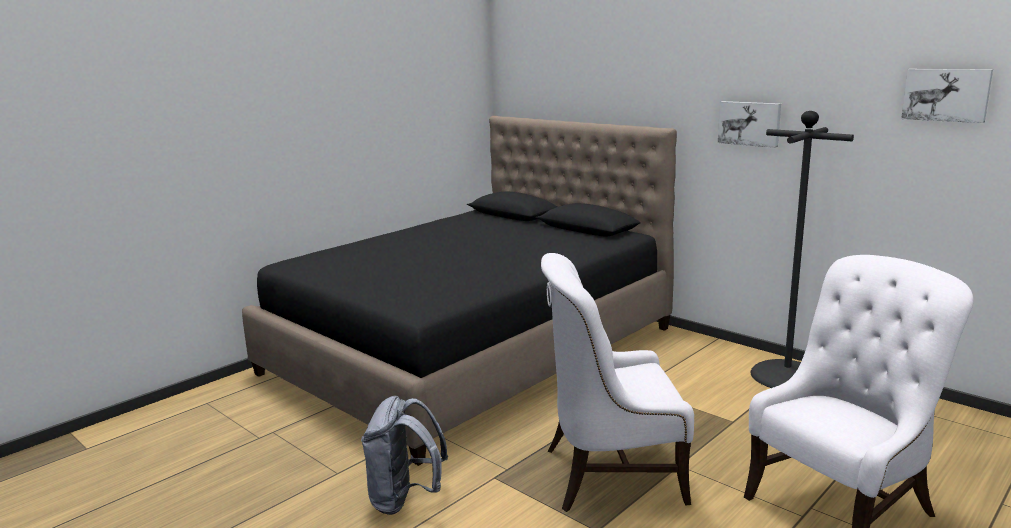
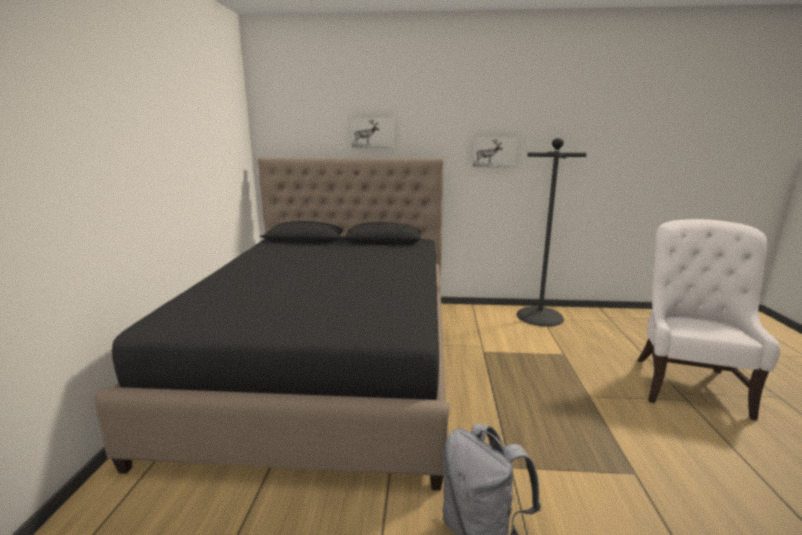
camera: 40 degrees left, 0 degrees up
(611, 474) = (569, 422): white chair -> none
(946, 94) = (619, 127): picture -> picture (373, 132)

